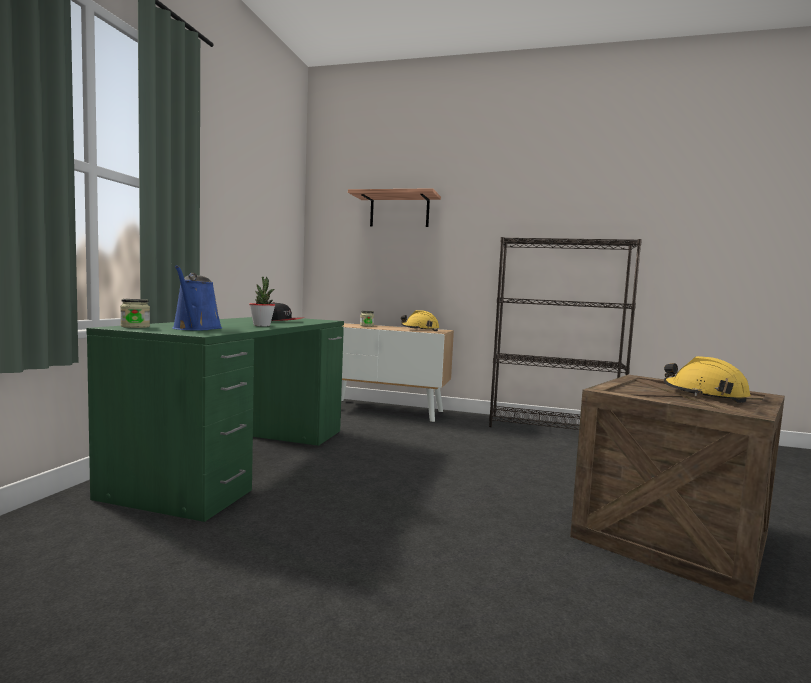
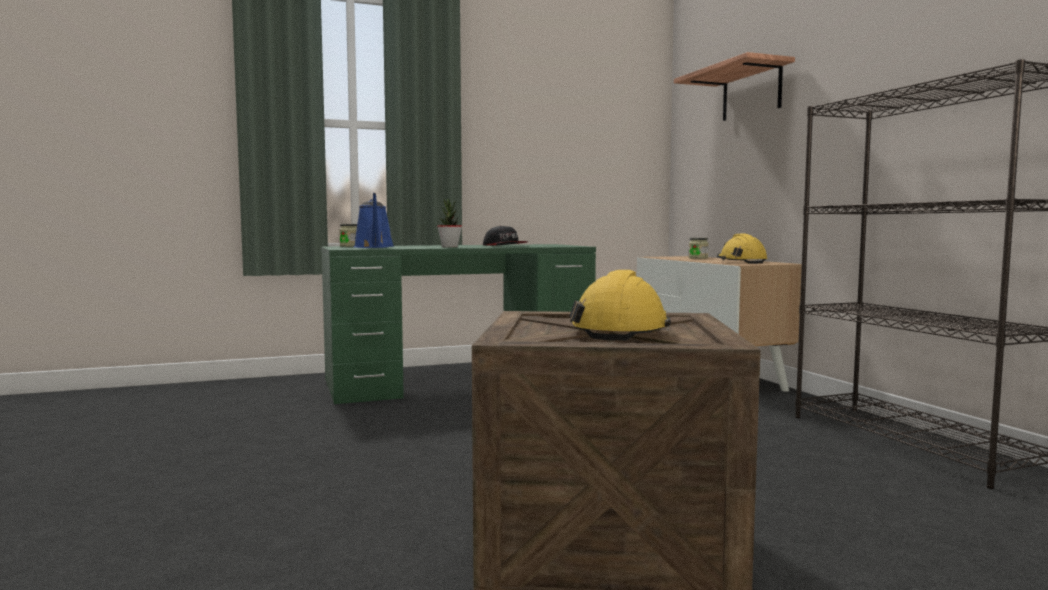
camera: 55 degrees right, 0 degrees up
(196, 329) = (374, 247): blue watering can -> blue watering can turned 60 degrees counterclockwise

